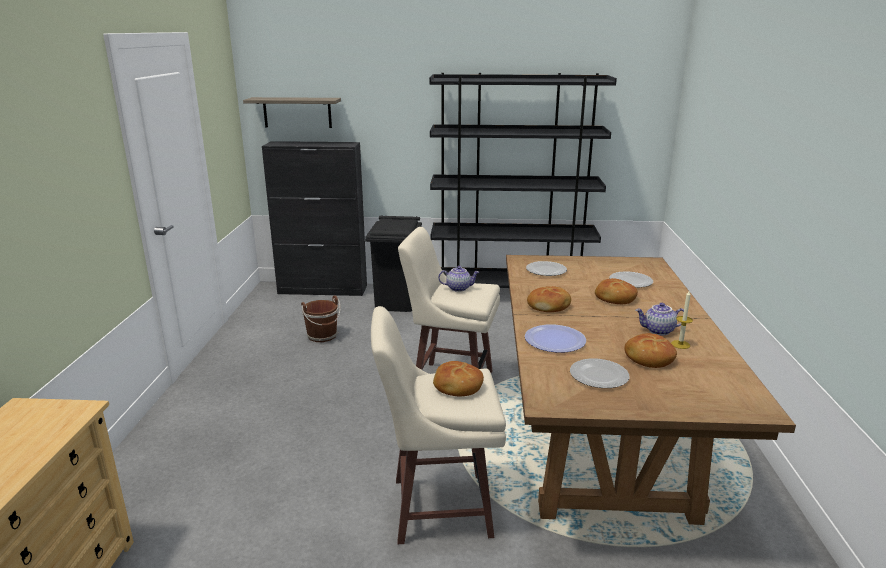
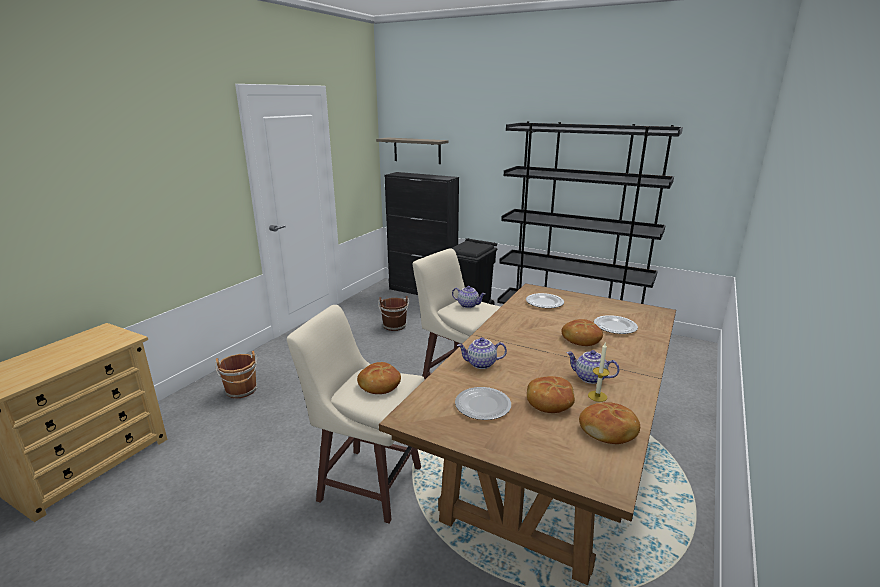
camera: 25 degrees right, 0 degrees up
(187, 456) = (242, 391): none -> brown bucket
(549, 306) = (511, 333): bread -> bread (609, 430)
(555, 340) = (481, 364): plate -> teapot

